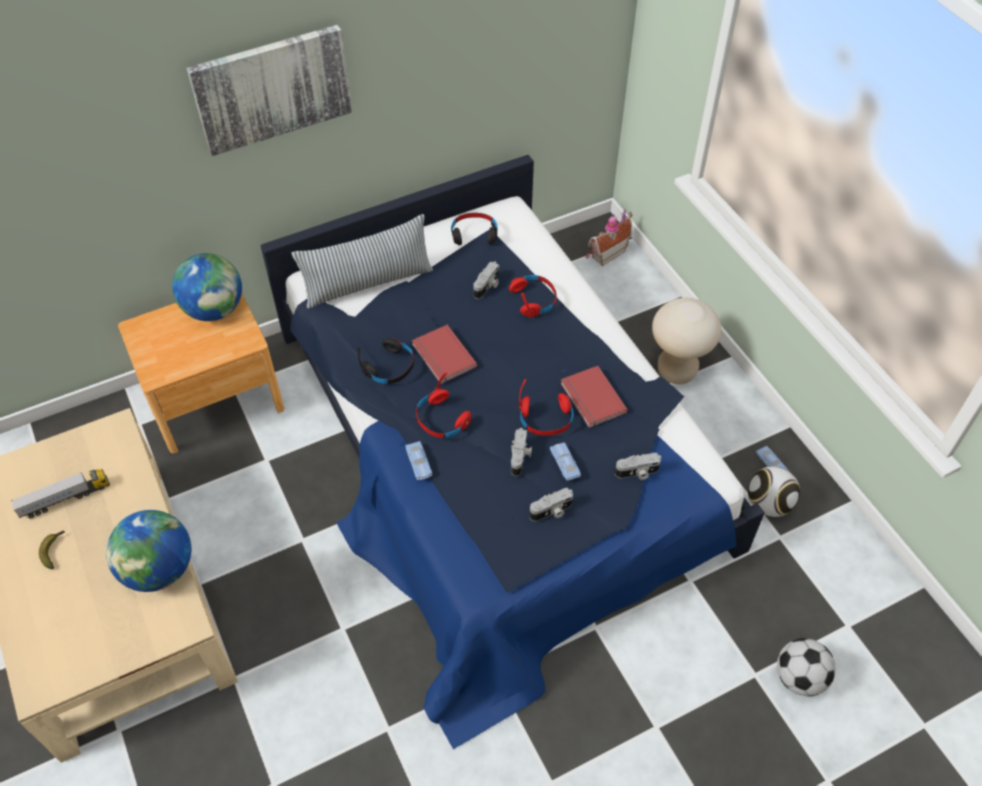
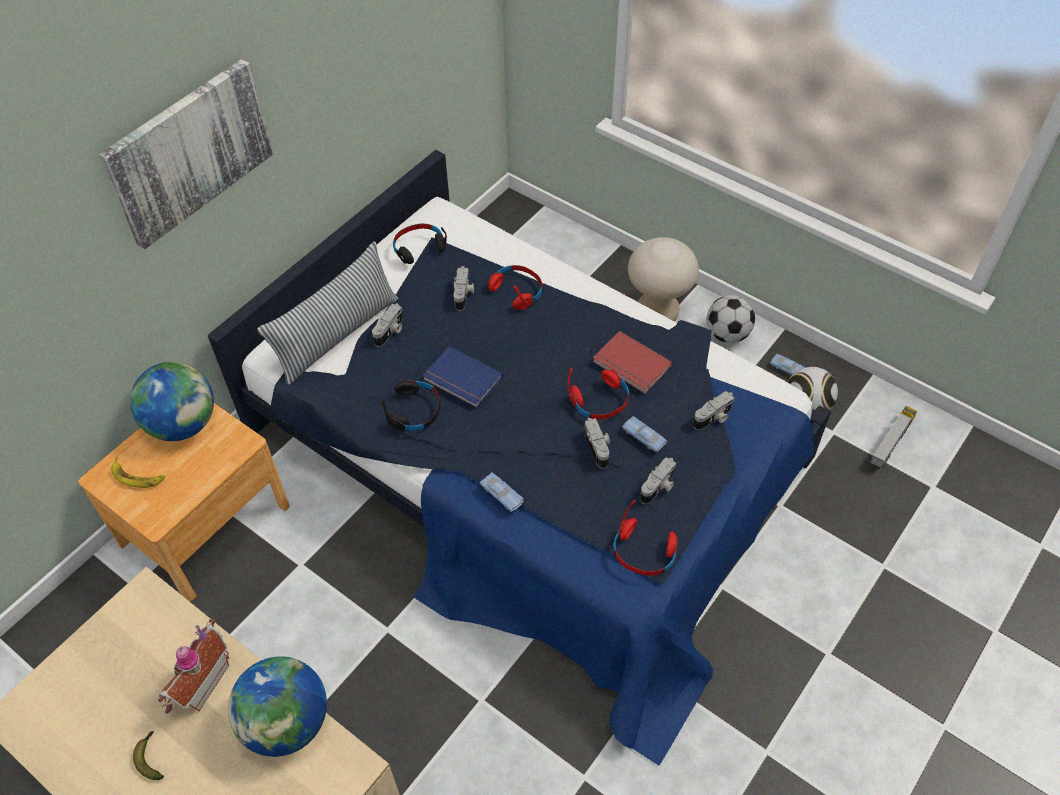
camera: 25 degrees left, 0 degrees up
(65, 499) = (130, 696): toy truck -> toy truck (891, 442)
(160, 336) = (137, 476): none -> banana
(409, 295) = (390, 332): none -> camera
(442, 356) = (461, 380): red book -> blue book
(442, 419) = (499, 442): red headphones -> red headphones (644, 552)
(605, 253) = (527, 229): toy house -> toy house (199, 682)
(799, 678) = (921, 551): football -> football (727, 334)

